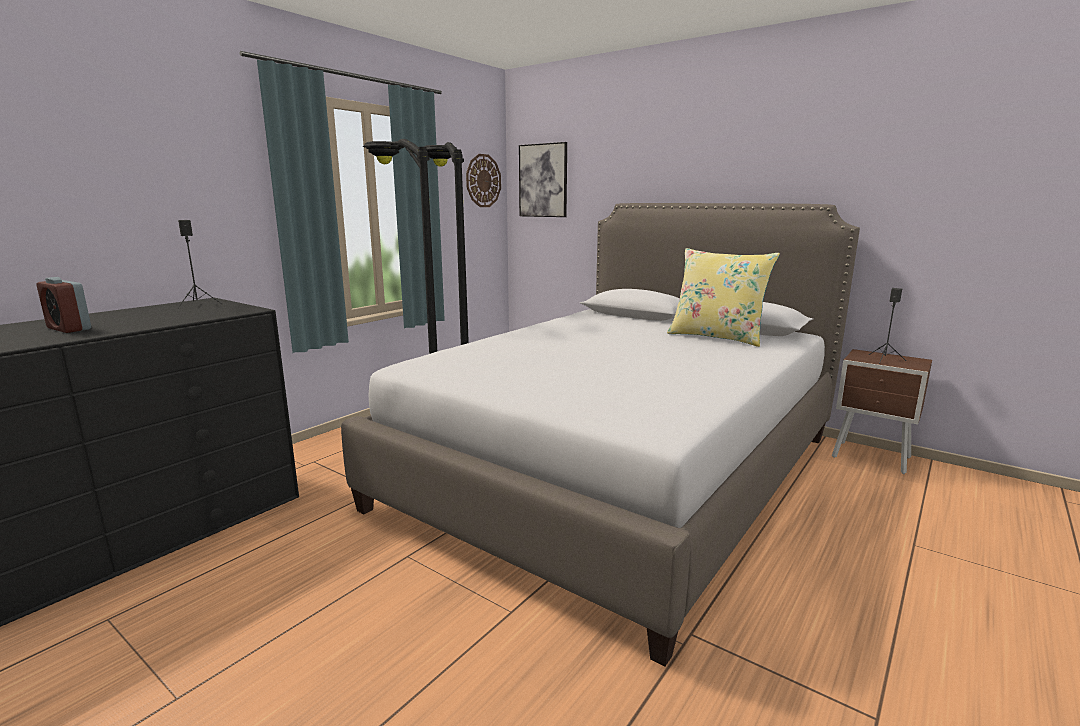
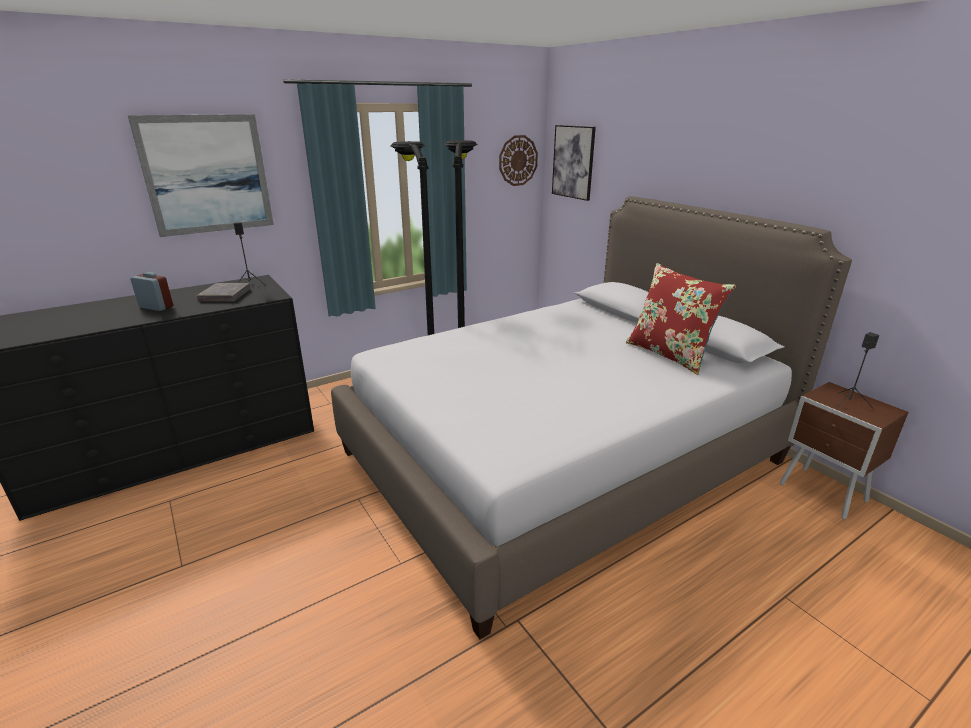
camera: 20 degrees right, 10 degrees up
(69, 328) = (156, 307): alarm clock -> alarm clock turned 150 degrees clockwise
(132, 160) = (207, 175): none -> picture
(172, 314) = (225, 295): none -> grey book
(717, 337) = (669, 354): yellow pillow -> red pillow

